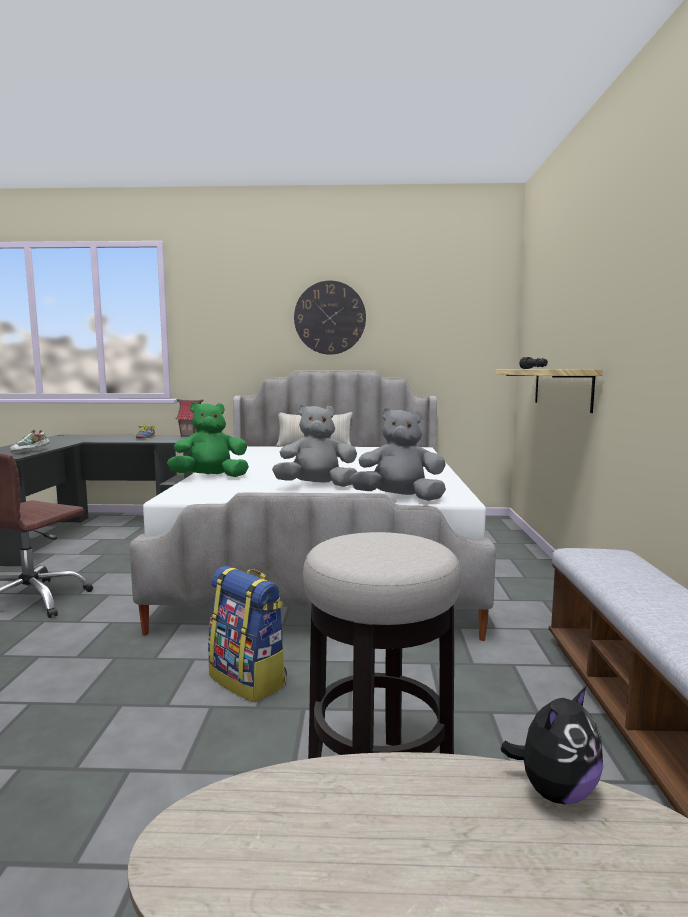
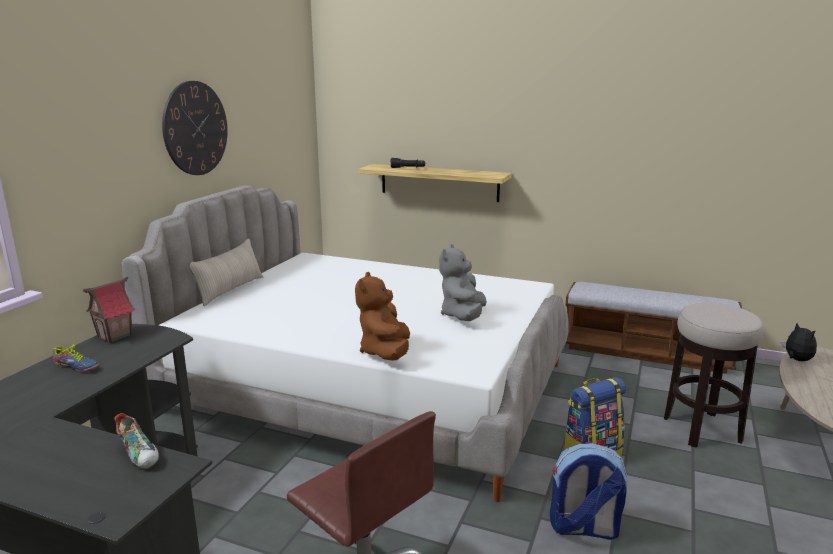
camera: 70 degrees left, 10 degrees up
(92, 683) = (583, 528): none -> backpack
(210, 478) = (385, 352): green plush toy -> brown plush toy
(399, 499) = (525, 299): grey plush toy -> none

